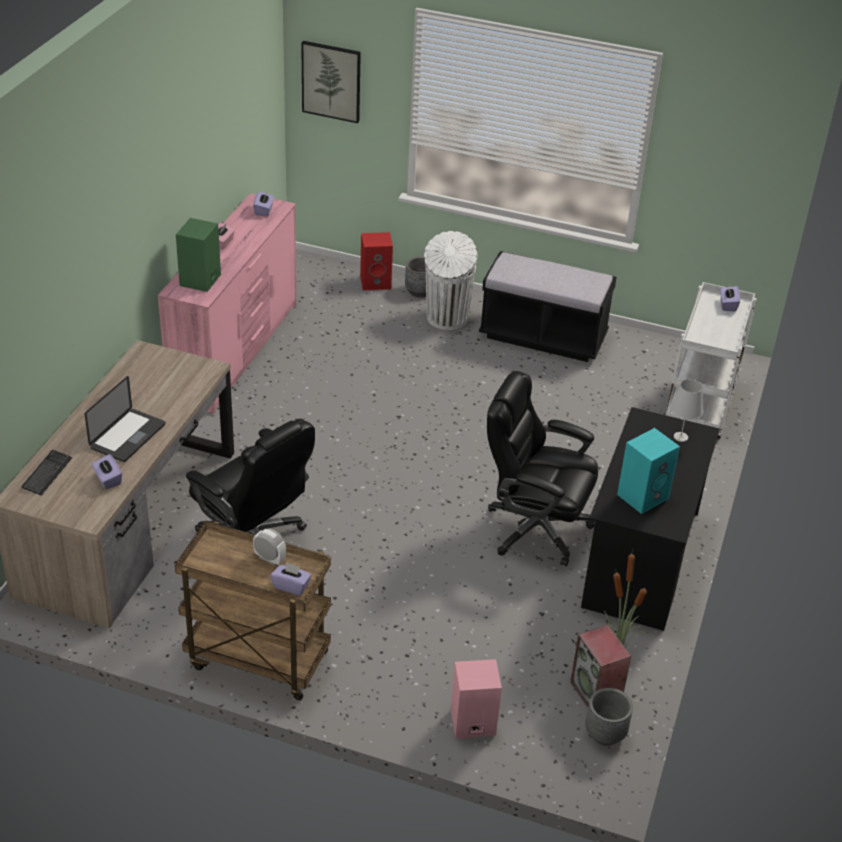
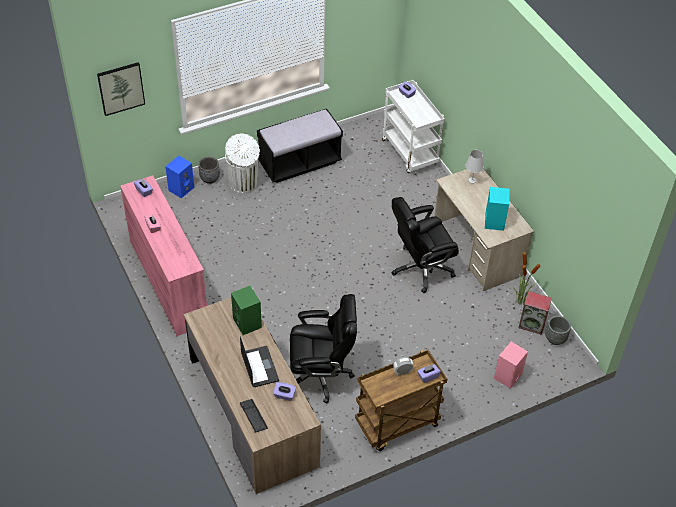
camera: 45 degrees left, 10 degrees up
(200, 281) = (177, 257): green speaker -> green speaker (248, 323)
(376, 282) = (181, 188): red speaker -> blue speaker
(640, 559) = (476, 249): black desk -> beige desk

